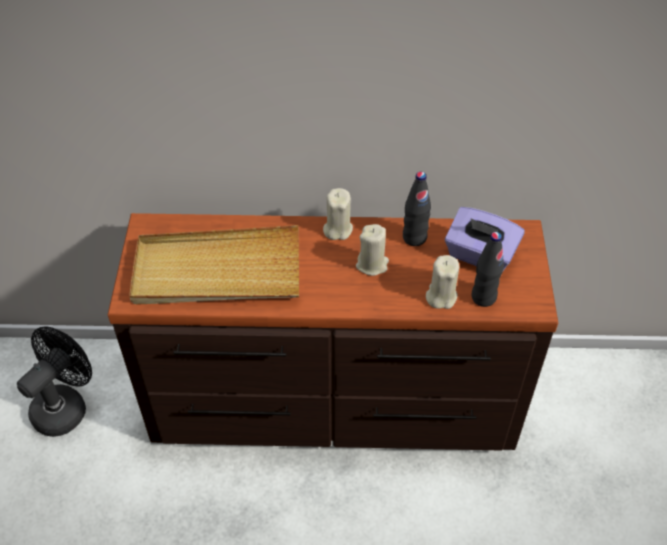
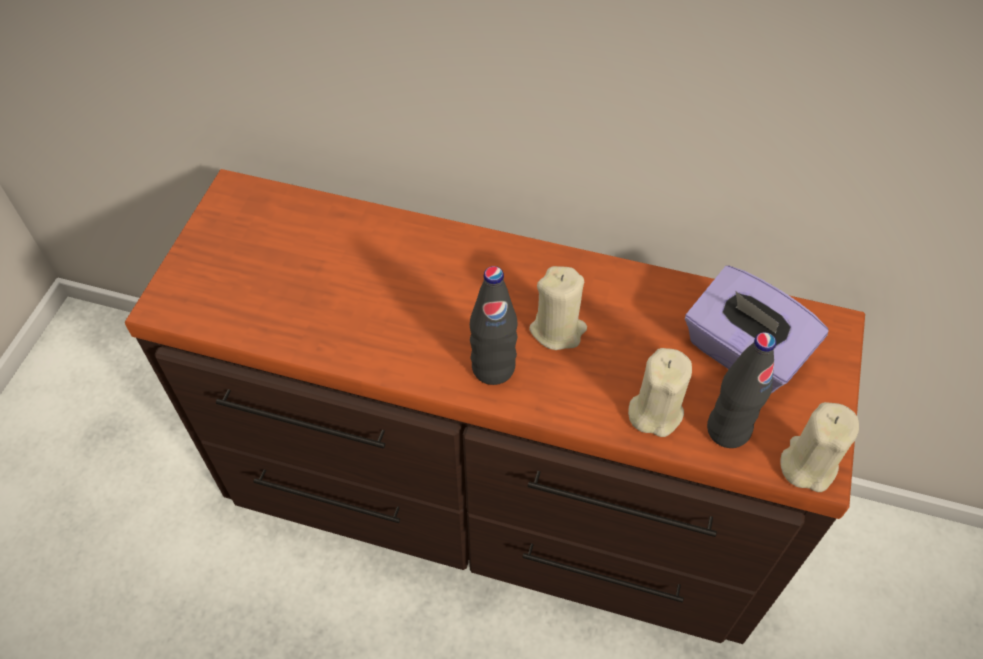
camera: 15 degrees right, 5 degrees up
(65, 406) = (130, 416): black fan -> none
(217, 271) = (310, 288): beige tray -> none
(337, 229) = (521, 258): beige candle -> beige candle (807, 465)
(414, 238) = (641, 299): black bottle -> black bottle (493, 368)

